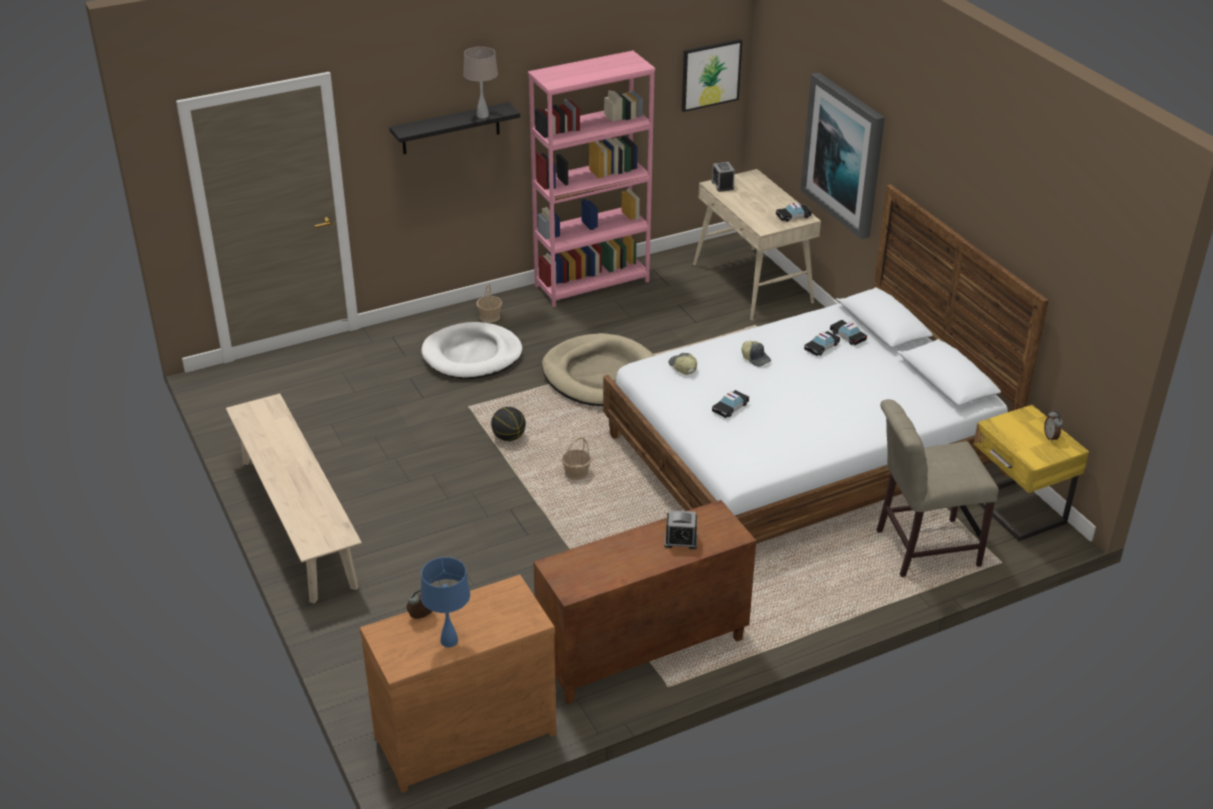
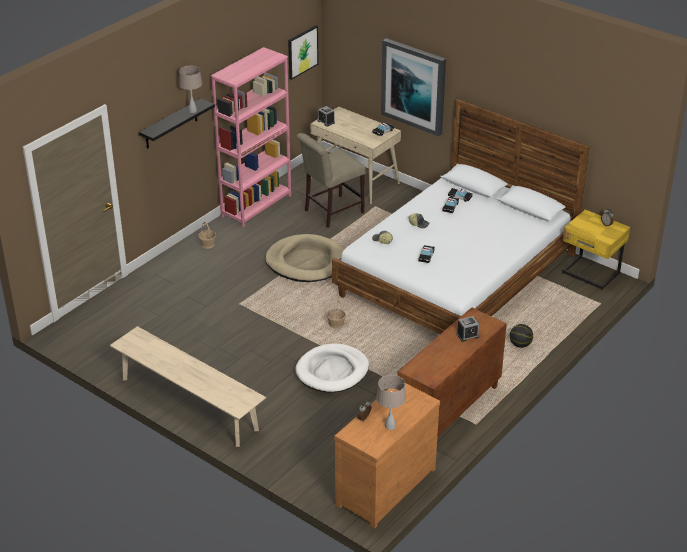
camera: 25 degrees left, 0 degrees up
(449, 641) = (390, 426): blue table lamp -> beige table lamp
(472, 355) = (216, 271): white dog bed -> white dog bed (332, 371)
(509, 437) = (279, 315): basketball -> basketball (520, 344)
(921, 548) = (555, 308): beige chair -> beige chair (331, 212)

